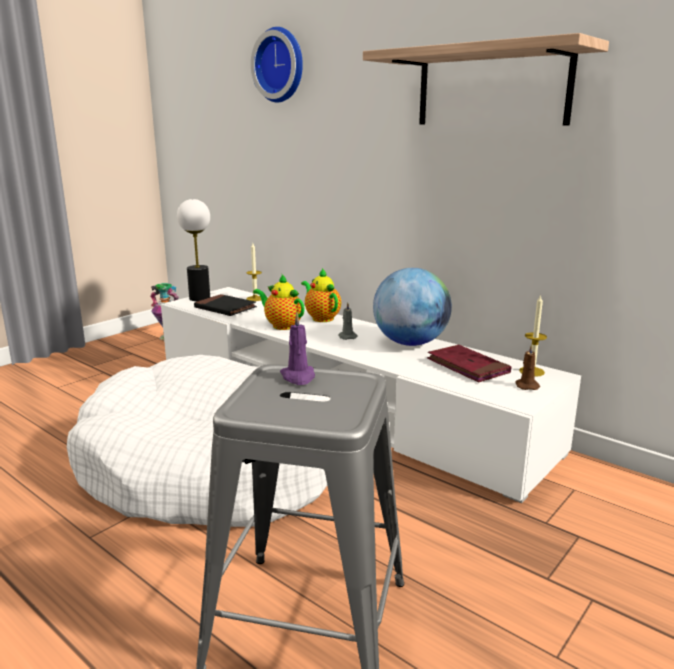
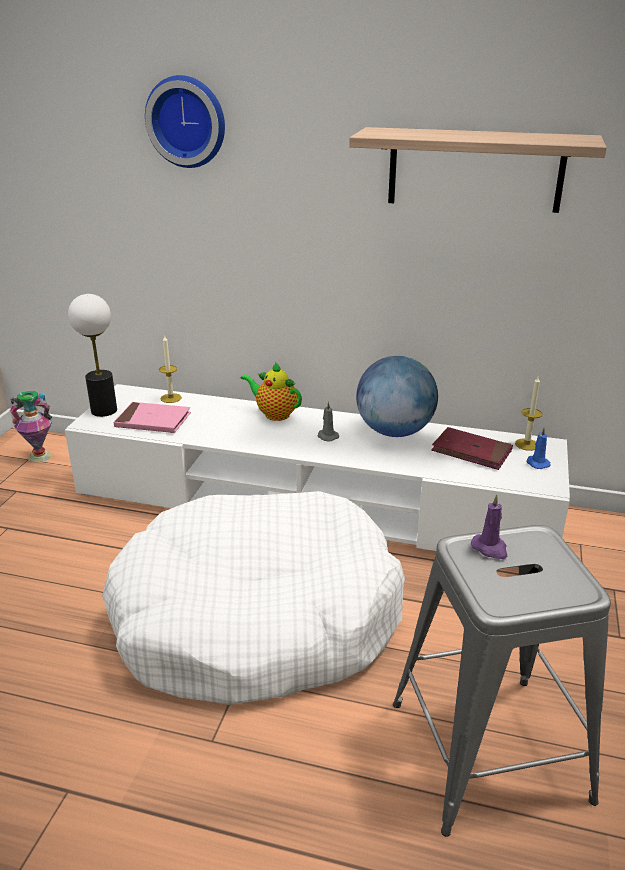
camera: 25 degrees left, 10 degrees up
(225, 308) = (153, 421): black book -> pink book
(281, 325) = (244, 435): teapot -> none
(526, 385) = (537, 463): brown candle -> blue candle

